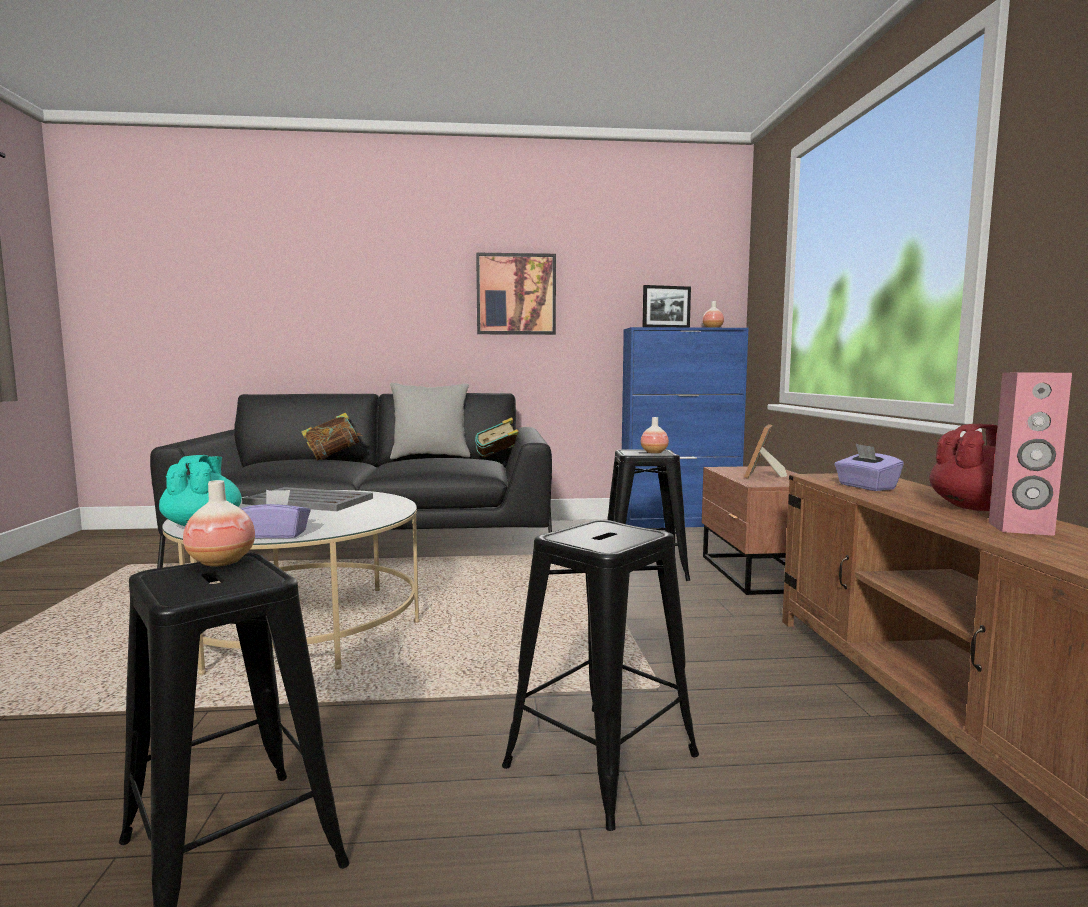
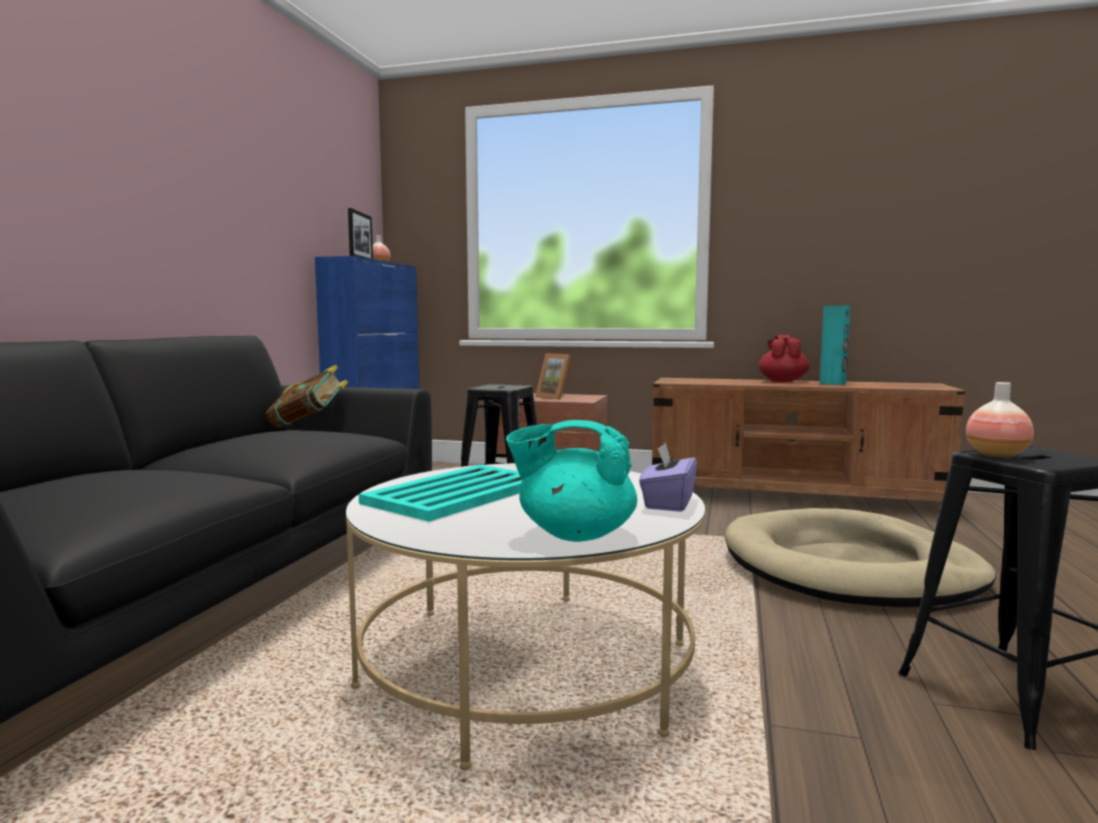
camera: 70 degrees left, 0 degrees up
(308, 501) = (456, 494): grey tray -> turquoise tray
(333, 457) = (110, 466): book -> none
(431, 457) = (210, 440): grey pillow -> none
(516, 294) = (212, 191): picture -> none
(602, 760) = (850, 568): black stool -> beige dog bed
(654, 452) = (509, 386): vase -> none
(866, 487) = (714, 382): purple tissue box -> none
(1020, 529) = (833, 383): pink speaker -> turquoise speaker

